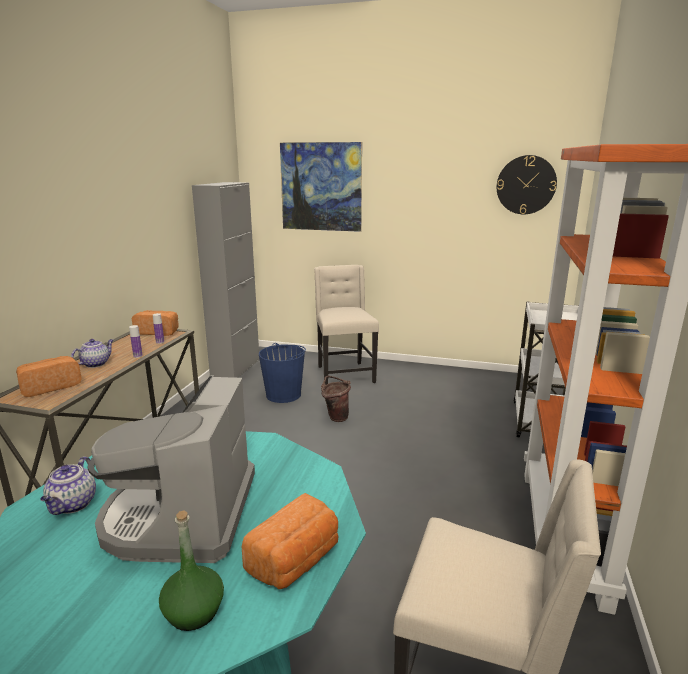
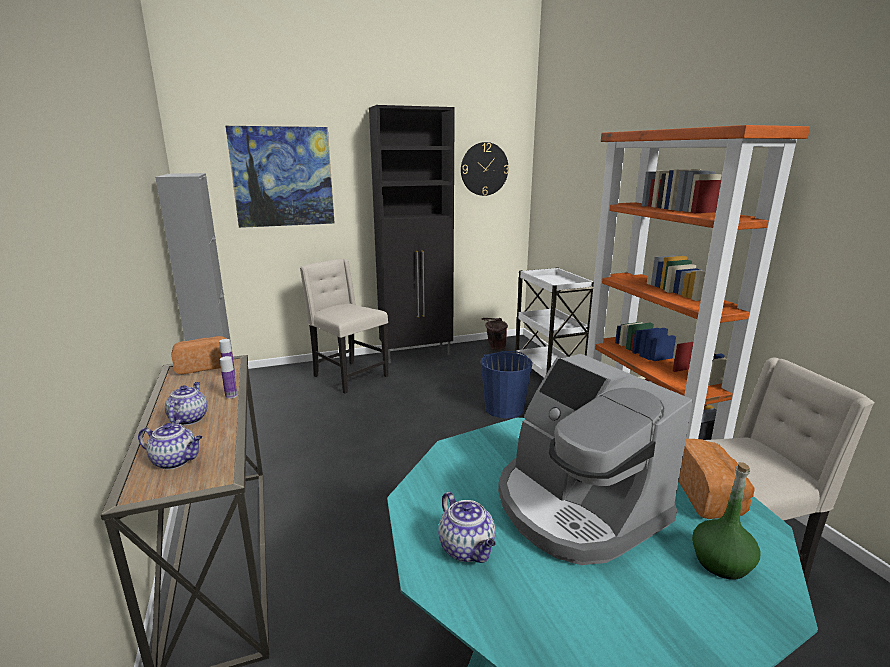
camera: 35 degrees left, 0 degrees up
(50, 387) = (176, 461): bread -> teapot
(284, 395) = (310, 412): blue bucket -> blue bucket (504, 408)
(335, 417) = (388, 416): brown bucket -> brown bucket (494, 348)
(425, 370) = (417, 354): none -> black cabinet

